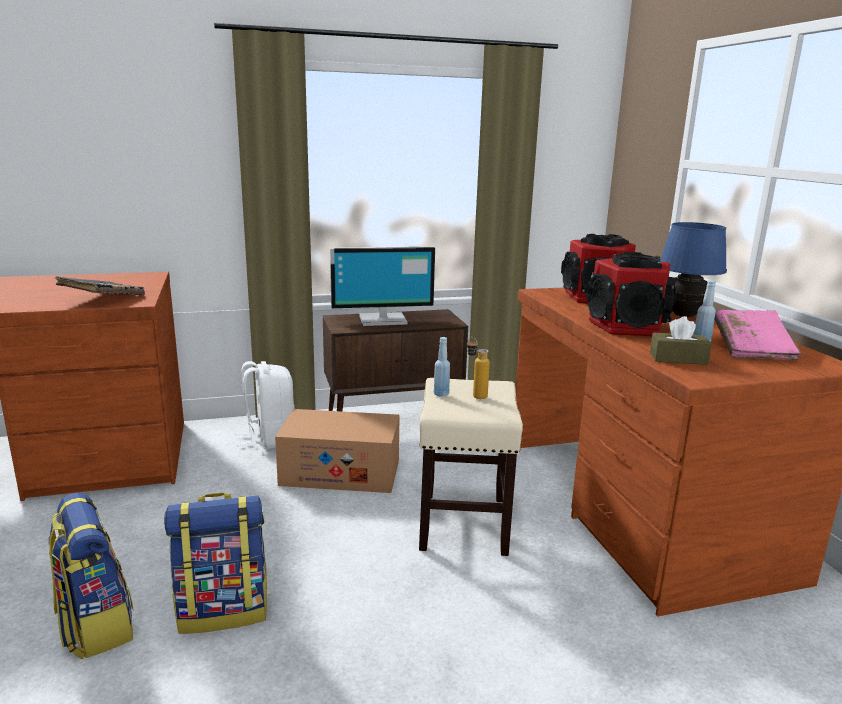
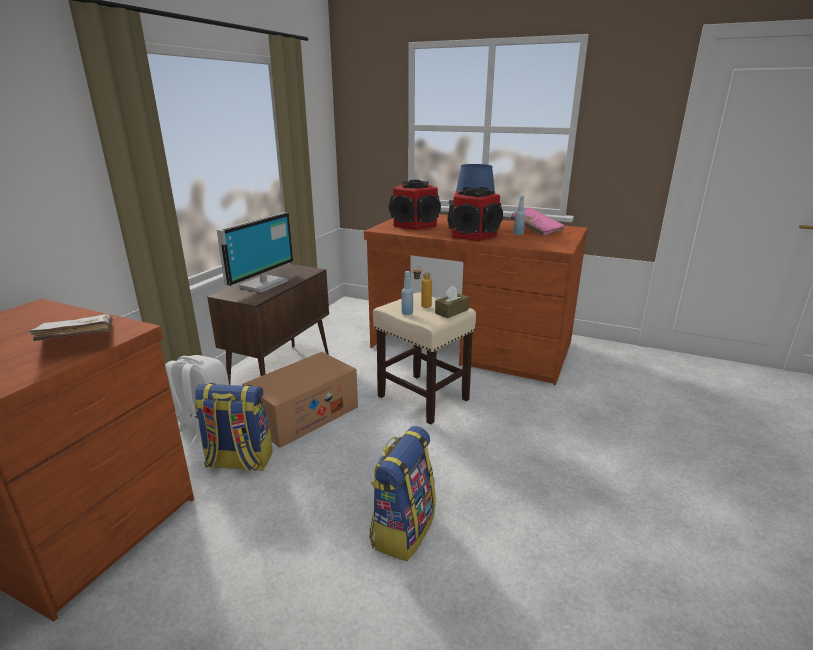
camera: 50 degrees left, 5 degrees up
(95, 625) = (346, 609): backpack -> backpack (238, 461)
(103, 299) = (78, 341): black book -> white book
(678, 358) = (532, 243): brown tissue box -> brown tissue box (452, 311)

